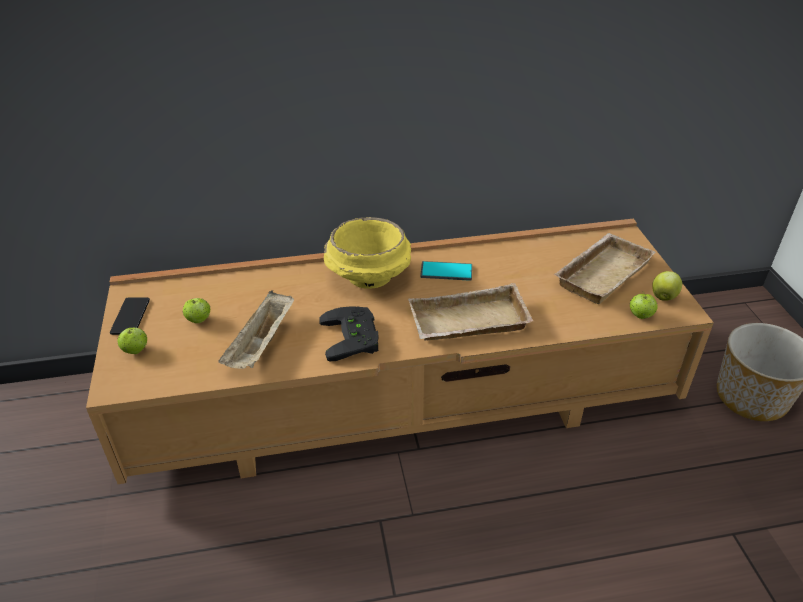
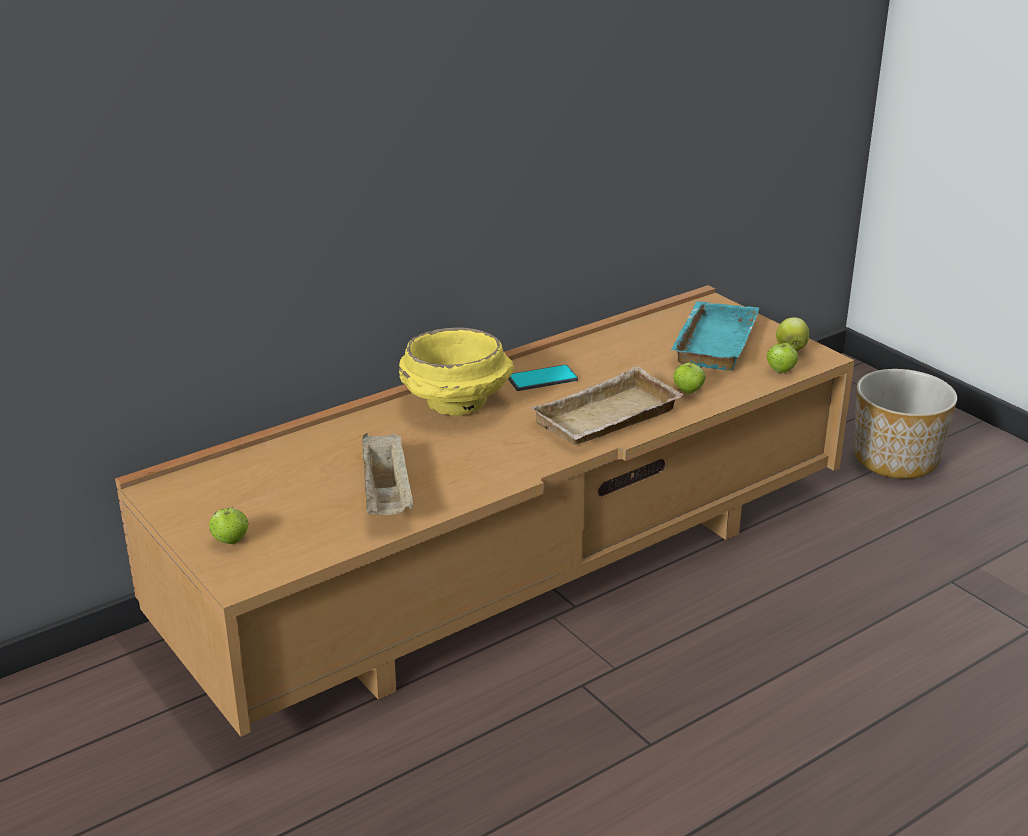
camera: 25 degrees left, 10 degrees down
(130, 316) = (186, 512): phone -> none
(199, 320) = (283, 493): apple -> apple (688, 391)
(354, 337) = (491, 462): black game controller -> none
(601, 272) = (711, 342): beige tray -> turquoise tray

